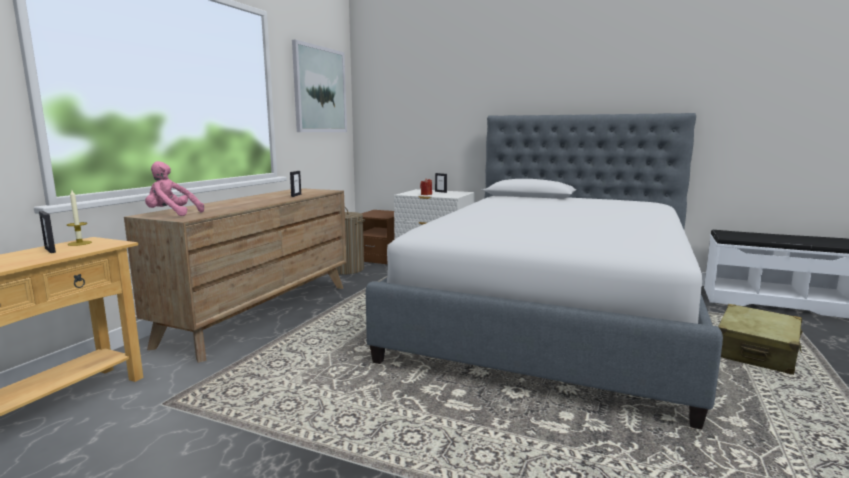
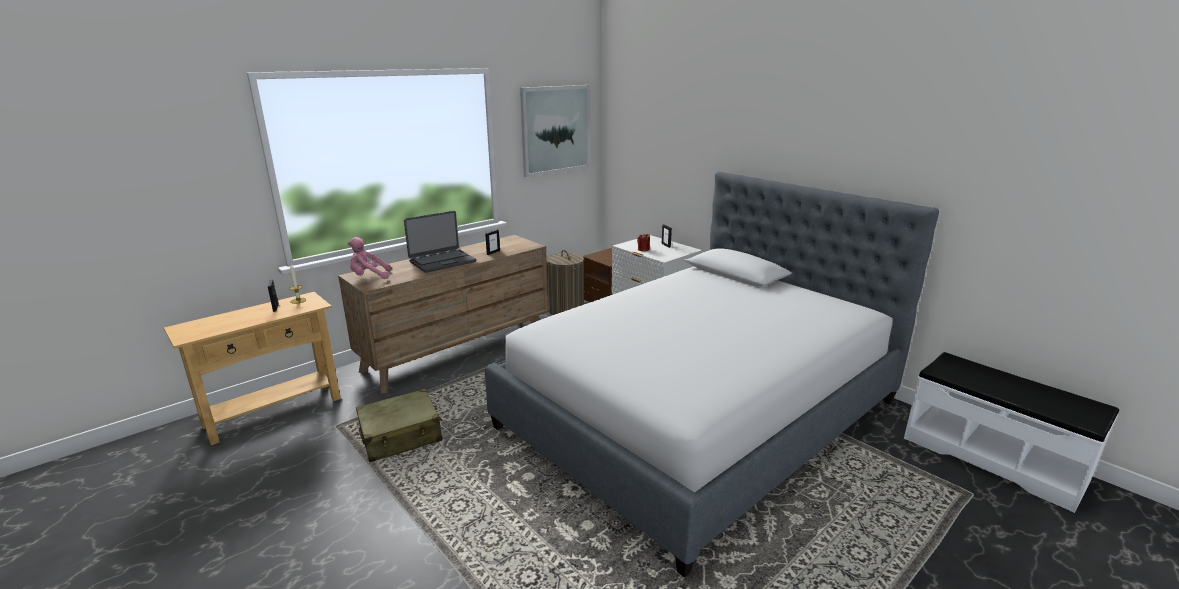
camera: 25 degrees right, 10 degrees up
(171, 214) = (369, 277): pink plush toy -> pink plush toy turned 45 degrees counterclockwise
(248, 202) = (442, 261): none -> laptop
(756, 352) = (862, 517): beige suitcase -> beige suitcase (401, 436)

